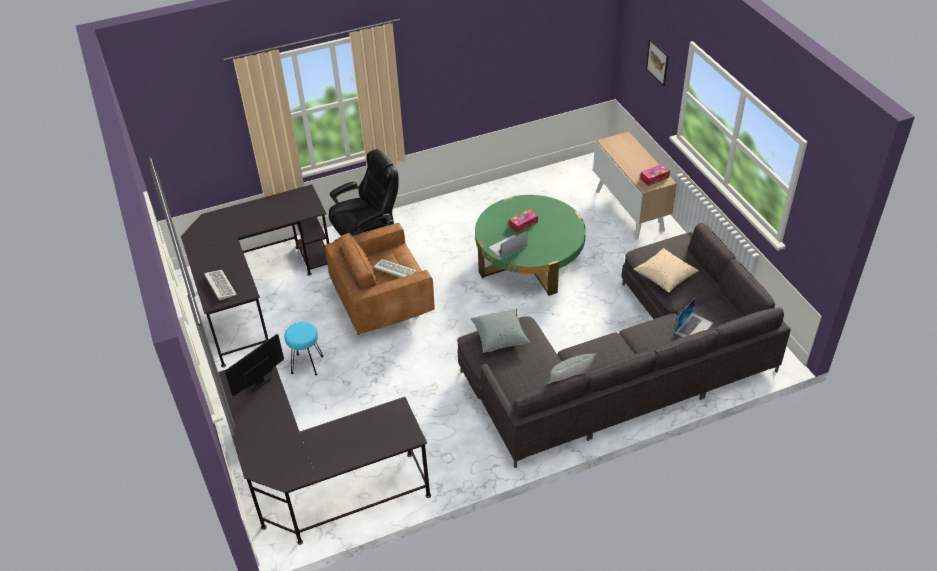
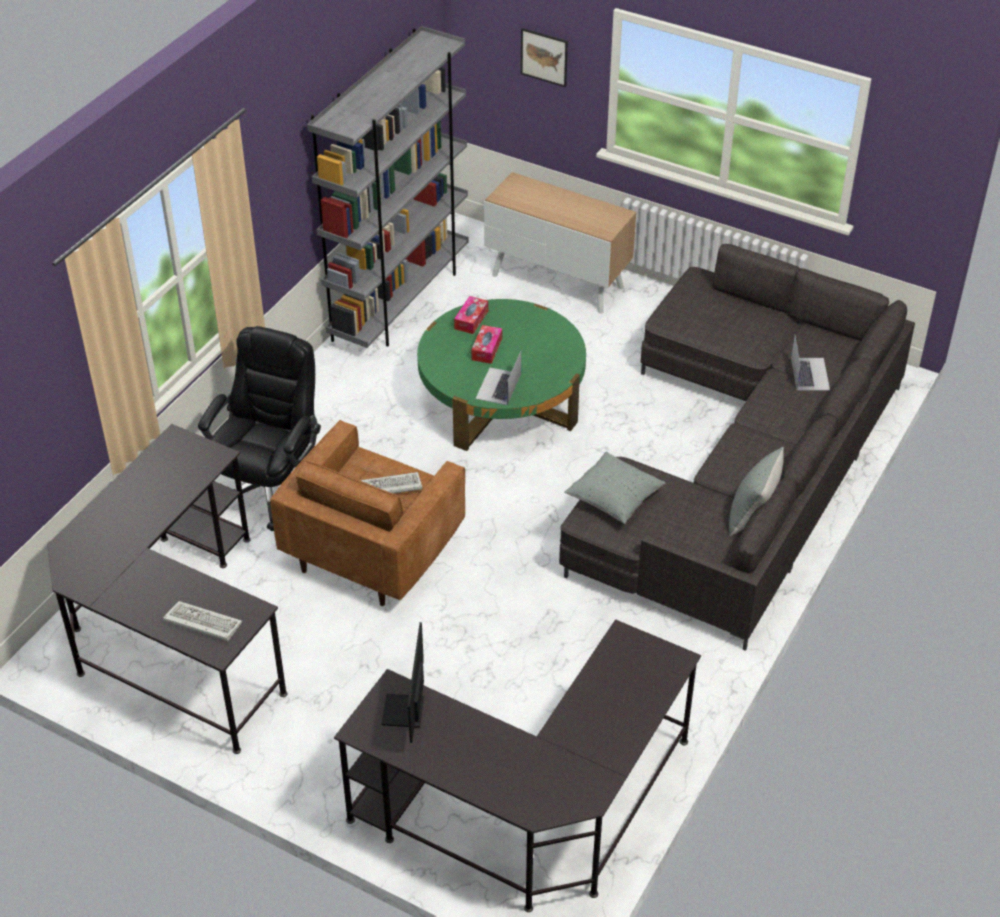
camera: 40 degrees left, 0 degrees up
(307, 364) = (355, 681): turquoise stool -> none
(531, 183) = (400, 301): none -> grey bookcase
(654, 178) = (604, 216): tissue box -> tissue box (471, 320)
(665, 277) = (720, 332): beige pillow -> none

